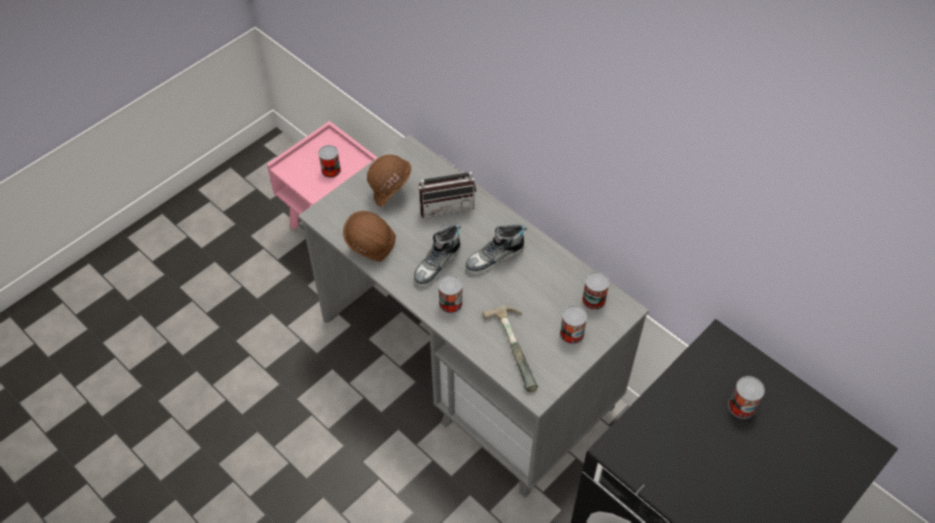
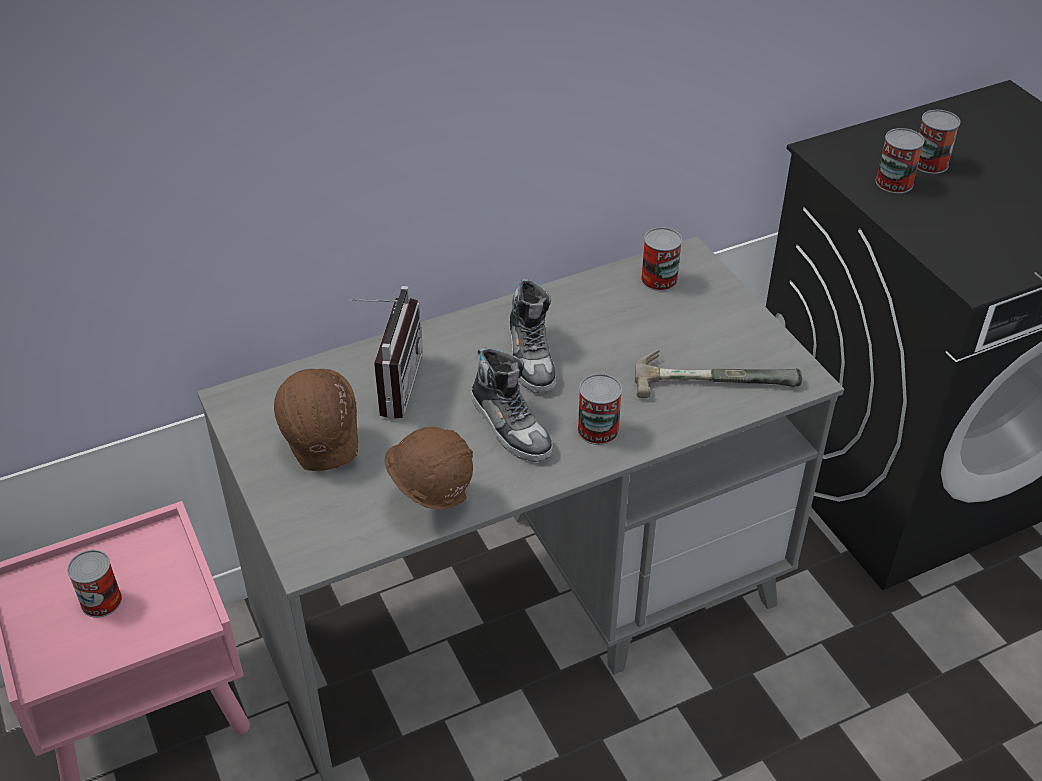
camera: 70 degrees left, 10 degrees down
(571, 334) = (710, 316): can -> can (894, 182)

